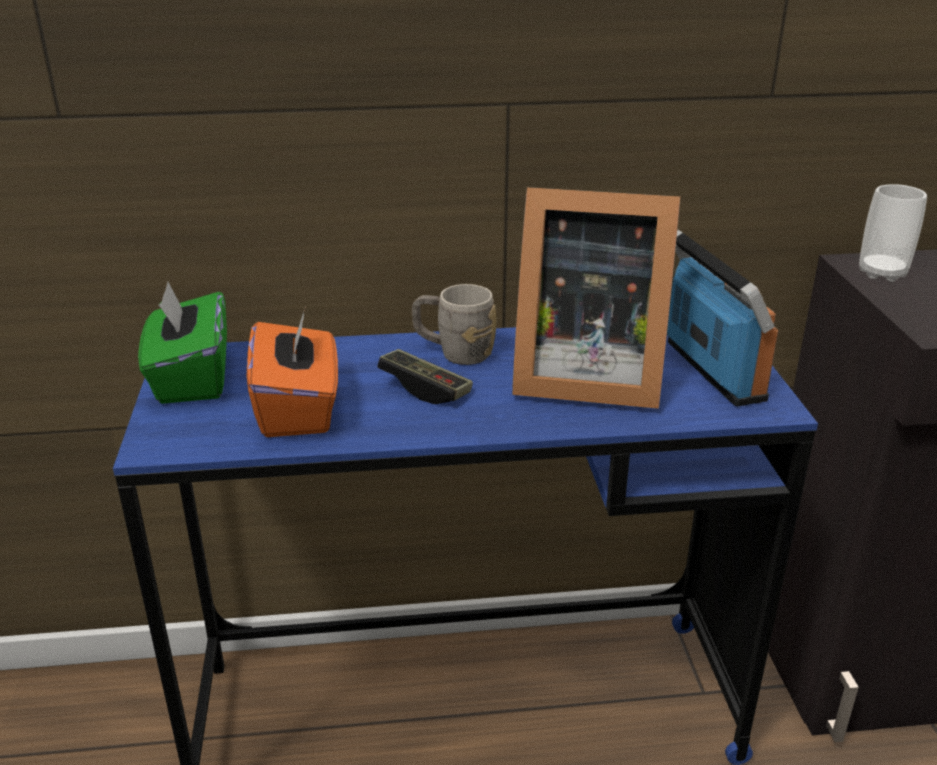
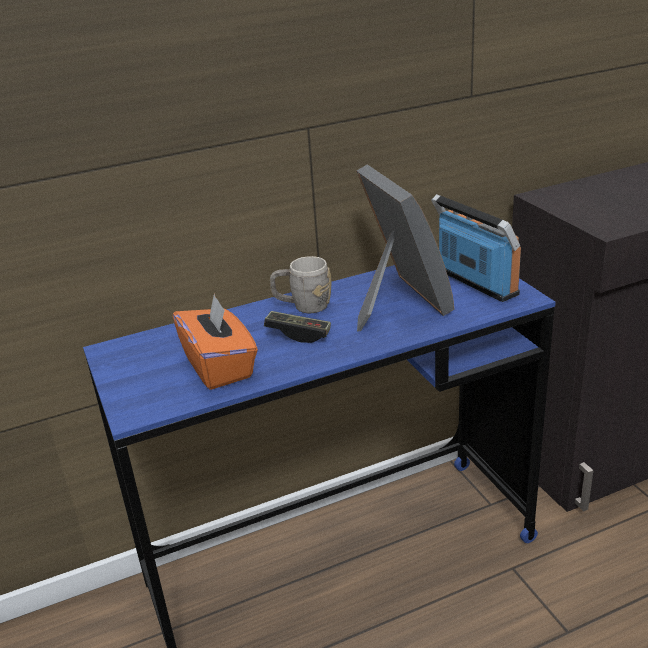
camera: 15 degrees left, 0 degrees up
(191, 378) = (127, 363): green tissue box -> none
(583, 376) = (397, 303): picture frame -> picture frame turned 105 degrees counterclockwise
(882, 273) = (557, 199): cup -> none

